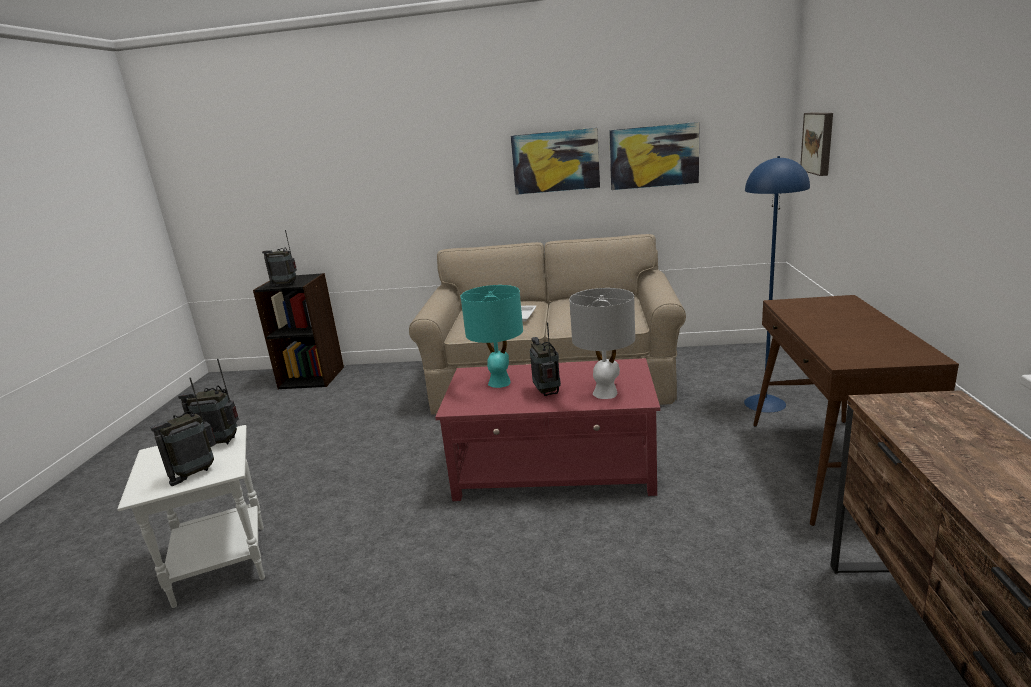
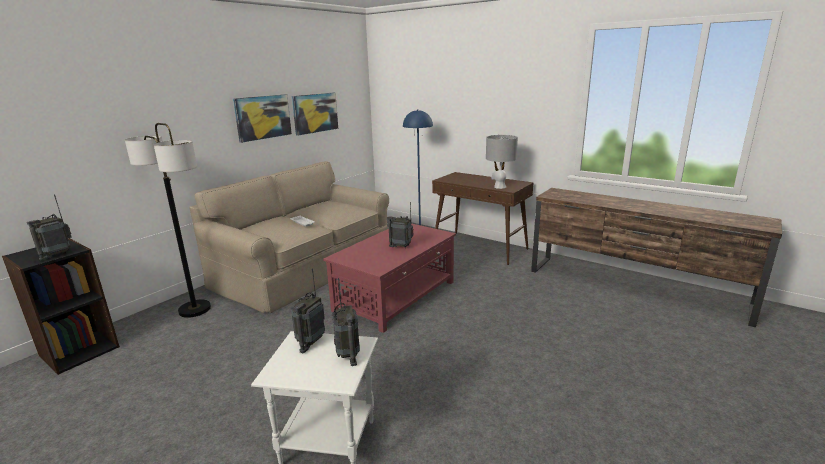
camera: 60 degrees left, 0 degrees up
(407, 380) = (195, 309): none -> floor lamp
(500, 382) = (368, 253): turquoise table lamp -> none
(605, 393) = (425, 237): grey table lamp -> grey table lamp (499, 187)
(819, 143) = (401, 104): picture -> none

